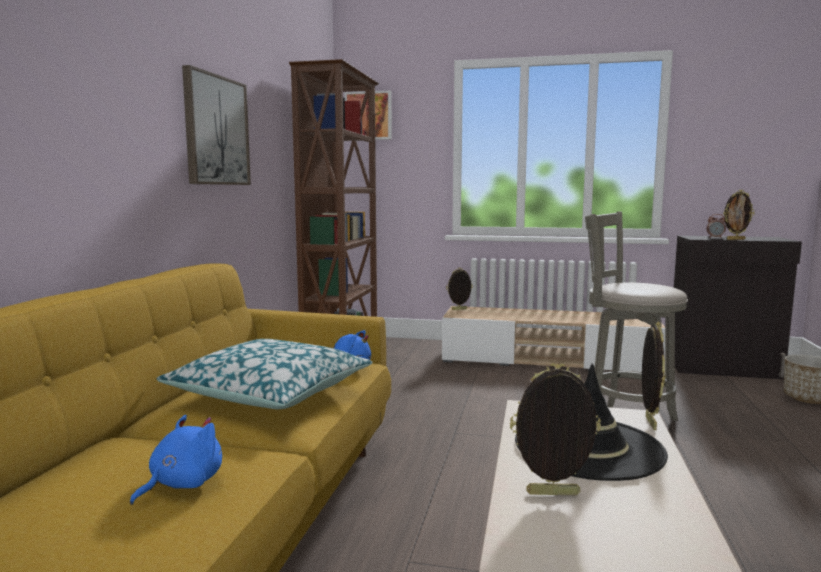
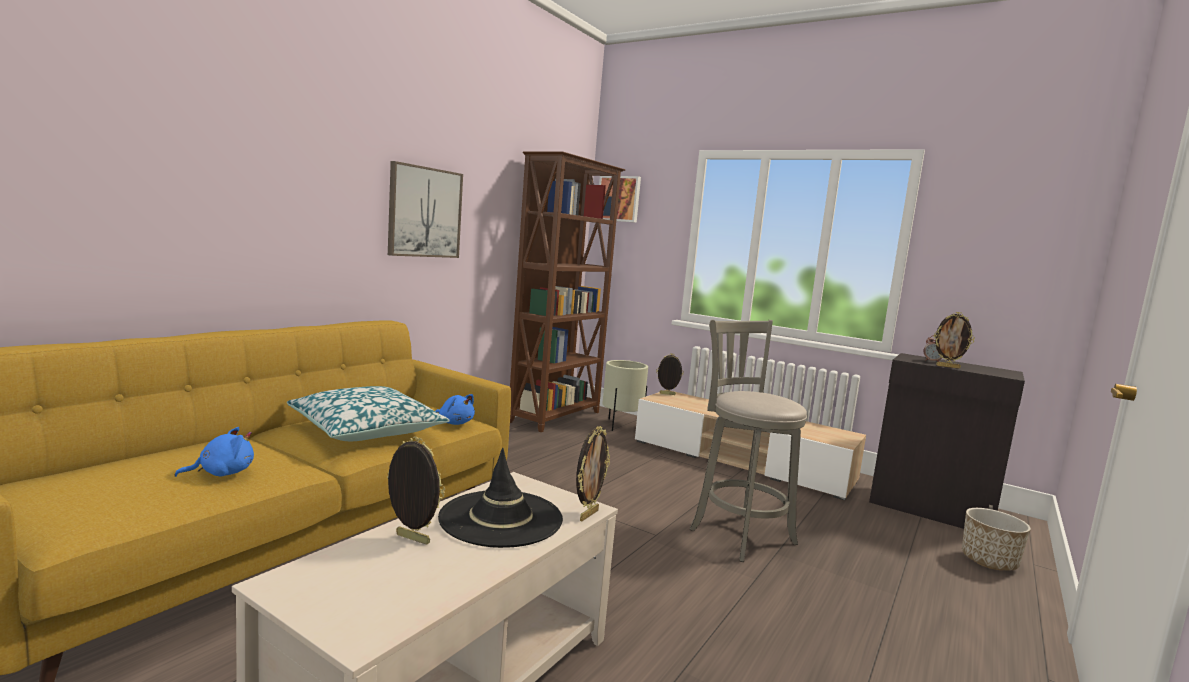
camera: 20 degrees right, 0 degrees up
(412, 350) = (621, 425): none -> beige planter

